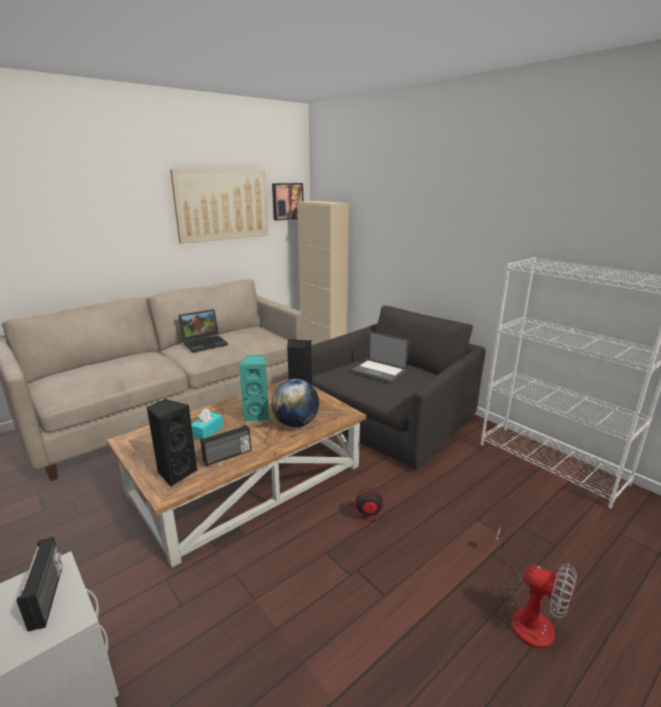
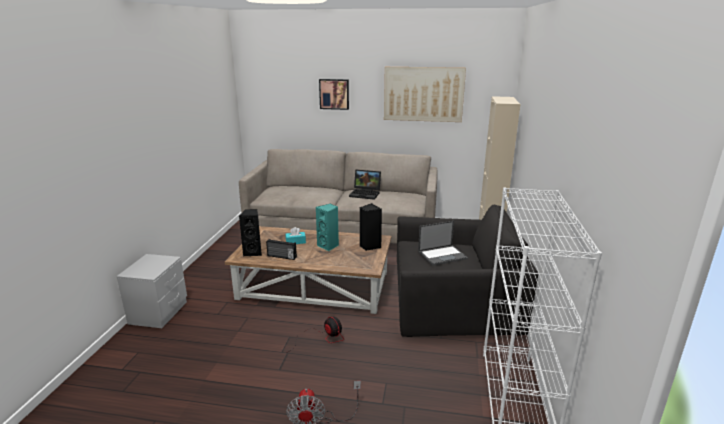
camera: 50 degrees right, 0 degrees up
(48, 596) = (157, 265): radio -> none
(287, 201) = (488, 95): picture -> picture (334, 94)
(296, 423) = (336, 259): globe -> none
(379, 371) = (442, 255): laptop -> laptop turned 105 degrees counterclockwise

